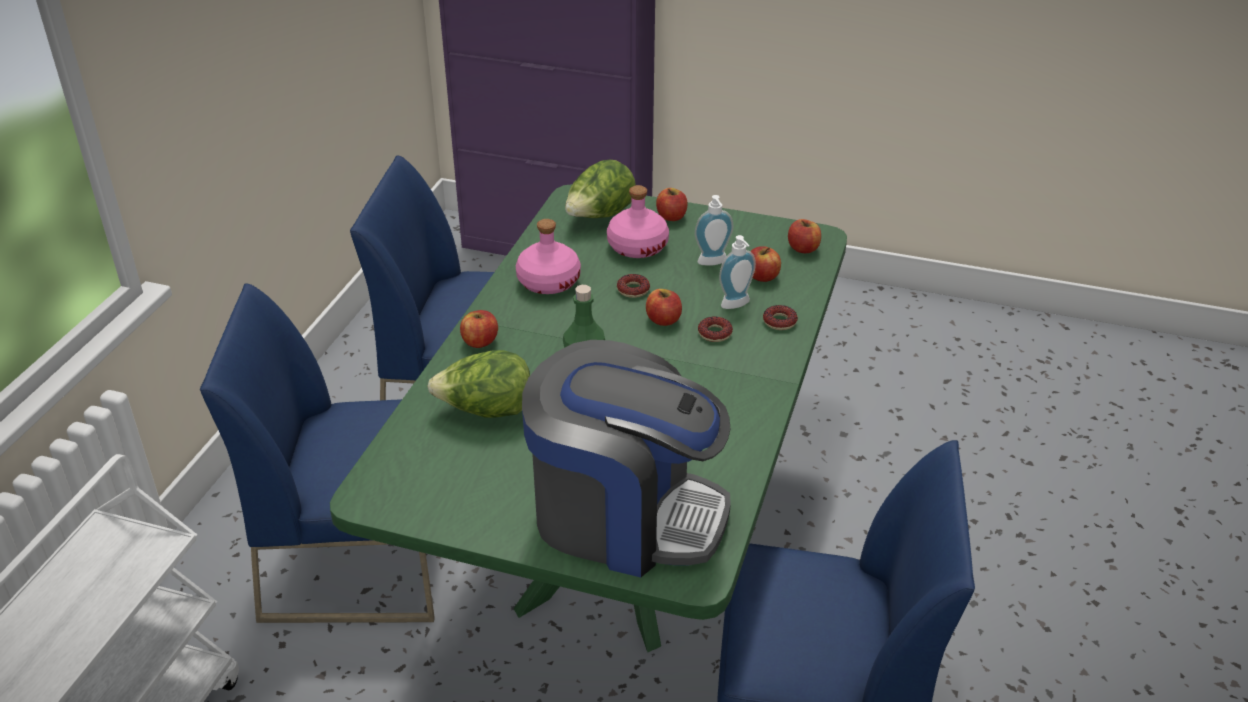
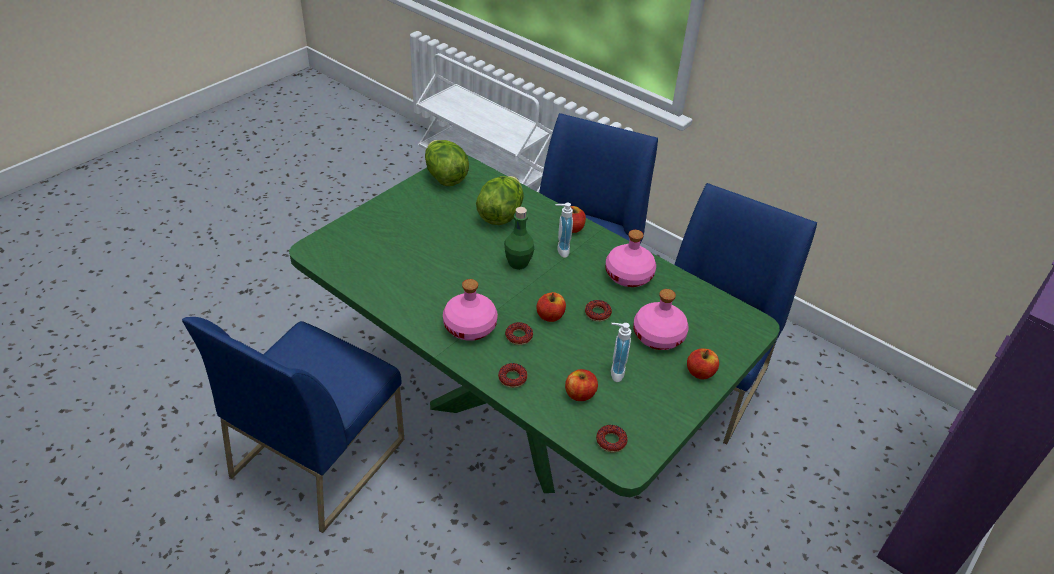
camera: 110 degrees right, 5 degrees up
(600, 217) = (715, 329): lettuce -> lettuce (445, 177)
(625, 515) = (375, 239): coffee machine -> none
(727, 372) = (470, 326): none -> pink bottle
(737, 305) = (547, 362): soap dispenser -> soap dispenser (560, 250)
(803, 249) = (611, 441): apple -> donut

